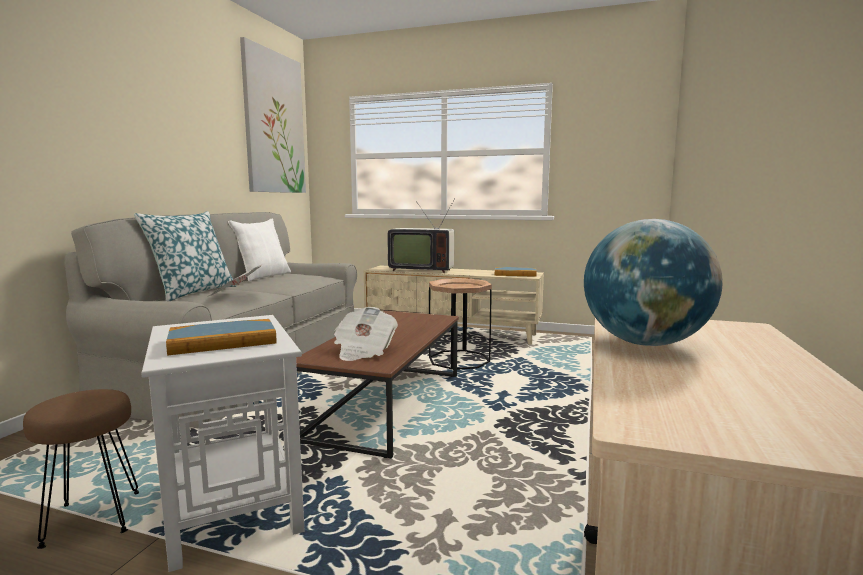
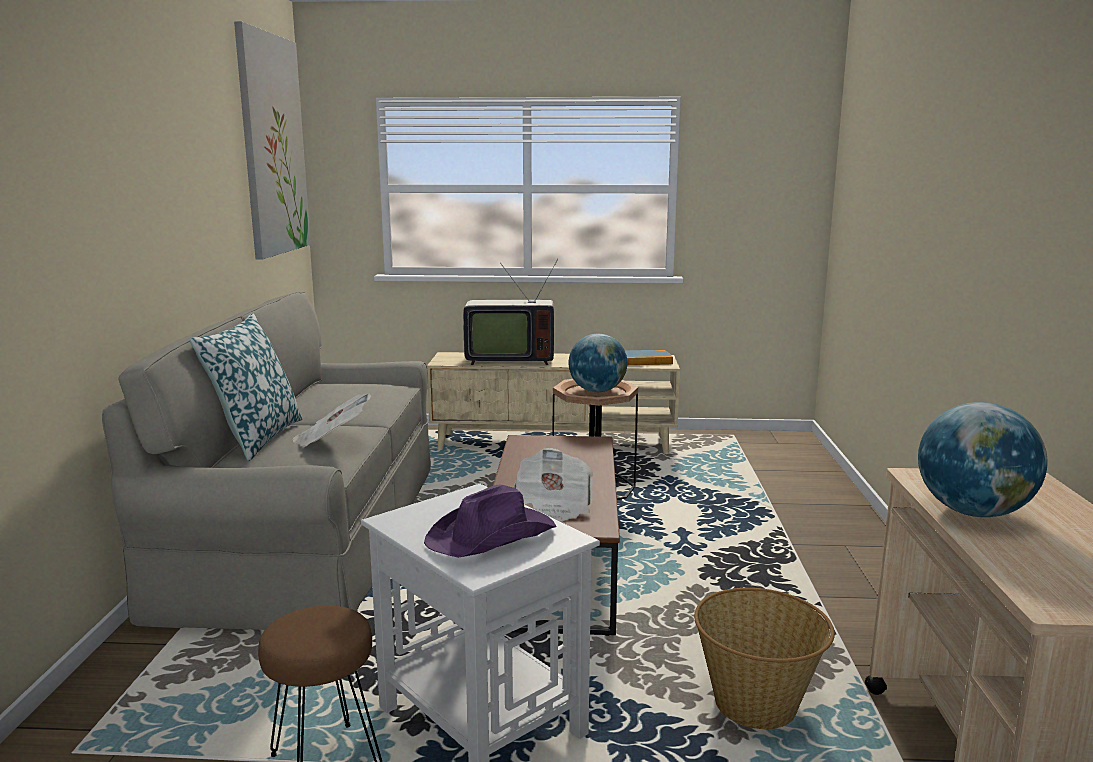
camera: 15 degrees left, 5 degrees up
(223, 341) = (493, 536): book -> purple hat
(263, 276) = (309, 393): white pillow -> none
(462, 286) = (597, 391): none -> globe
(470, 533) = (756, 704): none -> basket

